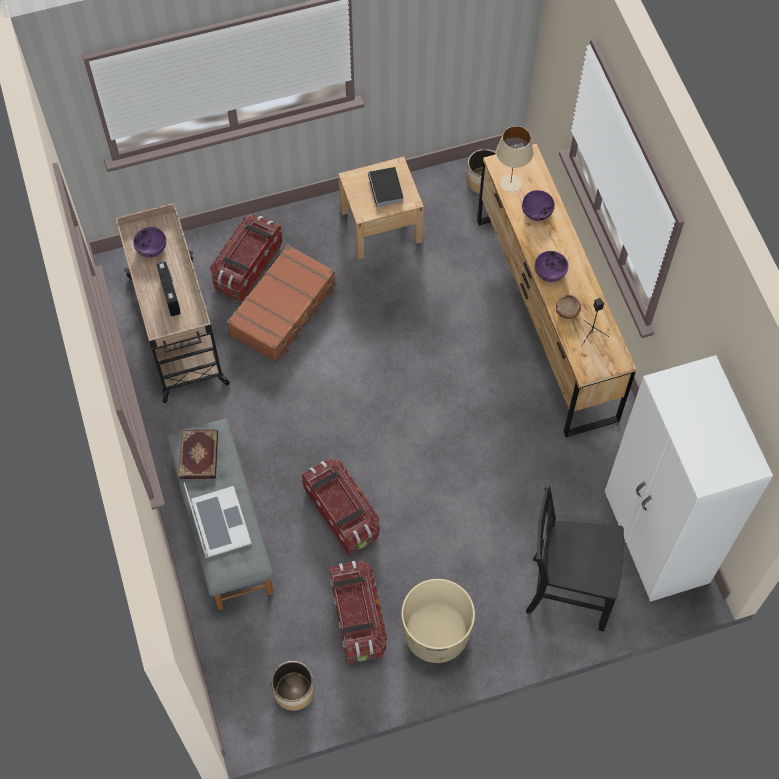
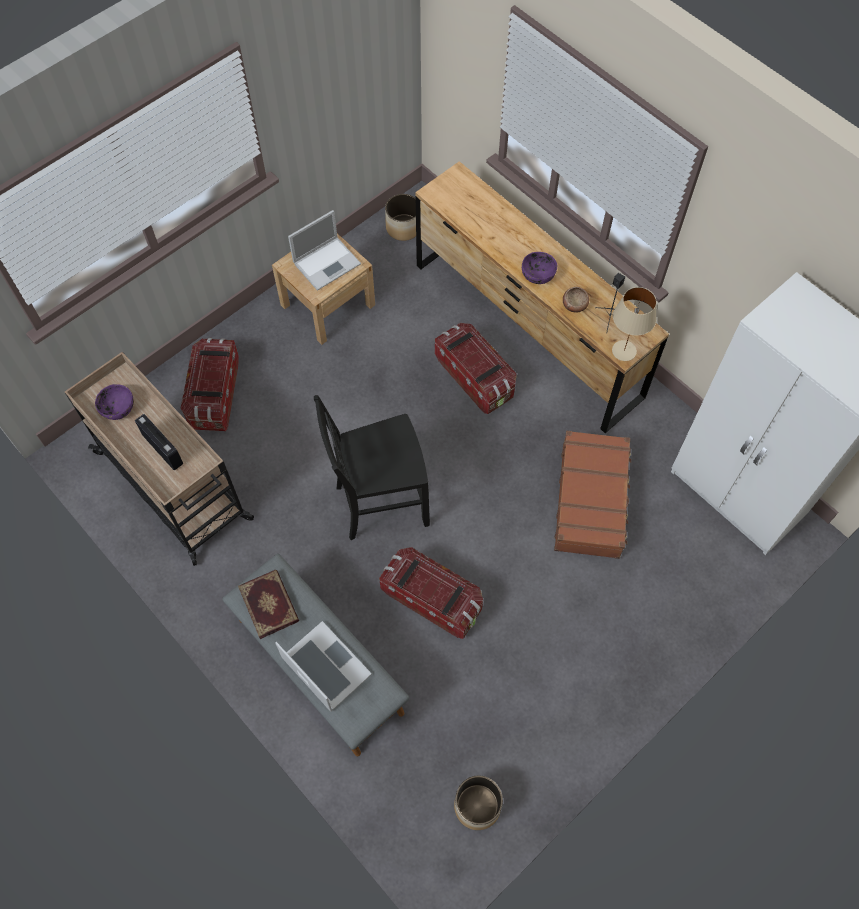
camera: 25 degrees left, 0 degrees up
(284, 310) = (273, 422): brown suitcase -> brown suitcase (591, 500)
(357, 617) = (502, 698): storage box -> storage box (475, 377)
(386, 190) = (327, 263): book -> laptop
(436, 633) = (586, 678): beige planter -> none
(511, 183) = (455, 206): beige table lamp -> beige table lamp (624, 350)
(537, 212) = (494, 223): purple bowl -> none
(566, 590) = (684, 579): black chair -> black chair (379, 504)

